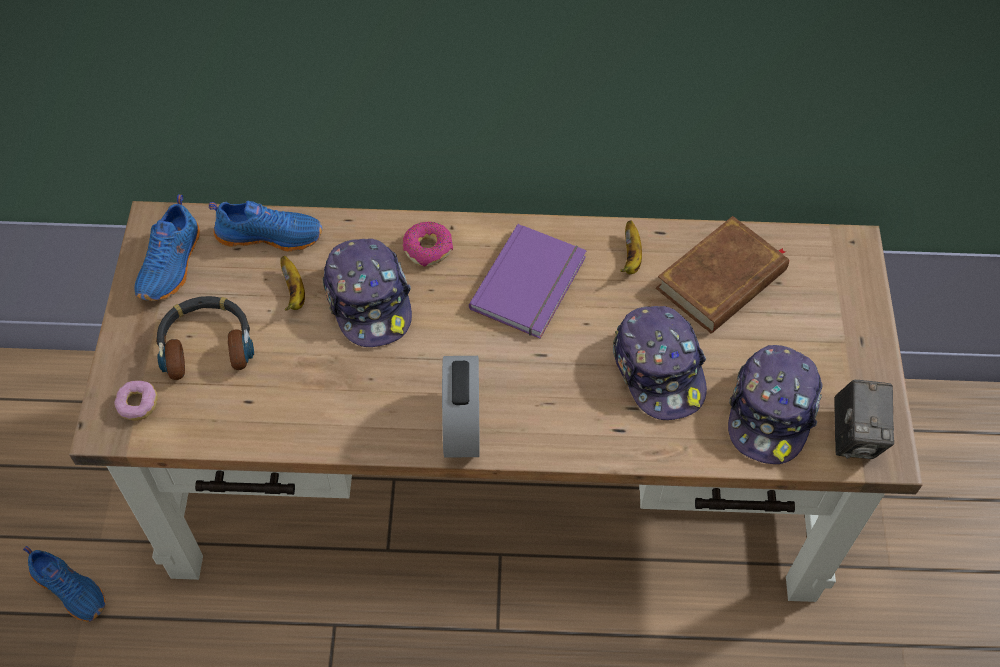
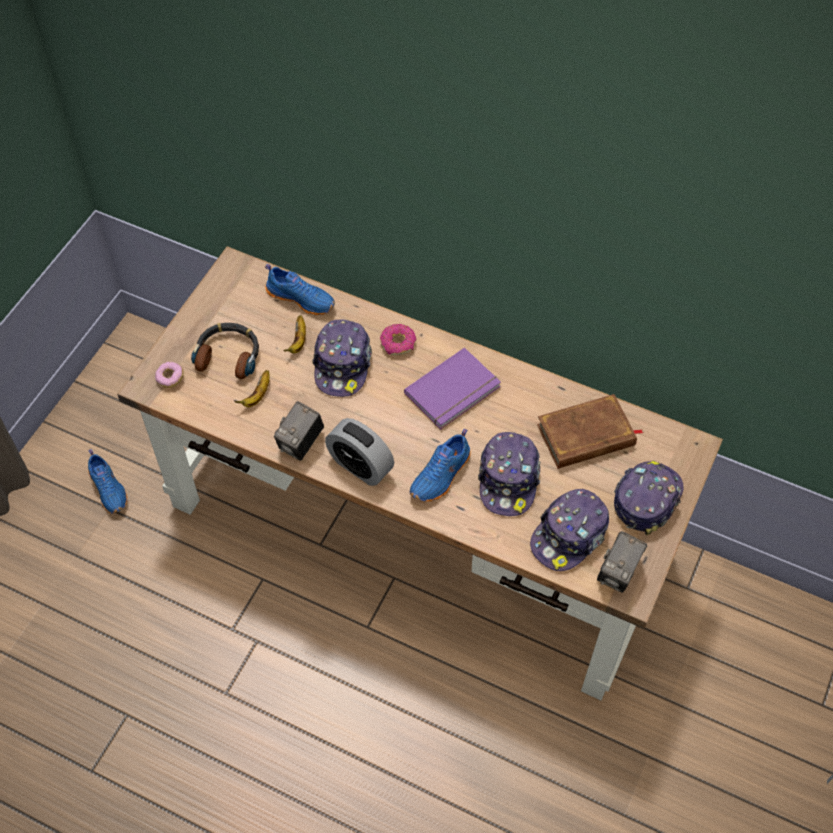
camera: 25 degrees right, 0 degrees up
(172, 265) = (231, 297): blue shoe -> blue shoe (442, 476)
(366, 425) = (301, 443): none -> camera
(461, 425) = (360, 466): alarm clock -> alarm clock turned 75 degrees counterclockwise
(631, 257) = (531, 397): banana -> banana (257, 396)
(834, 330) = (646, 498): none -> cap

